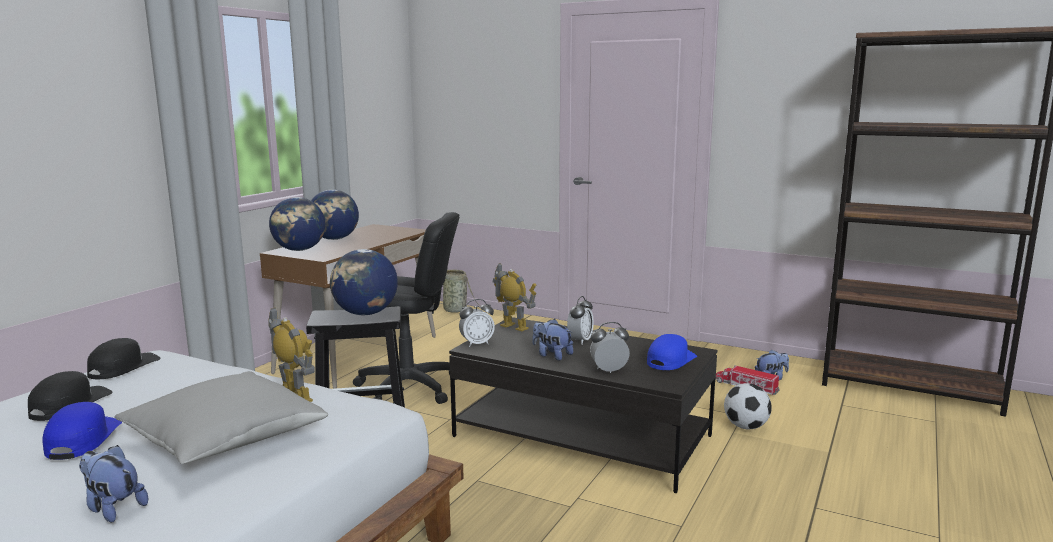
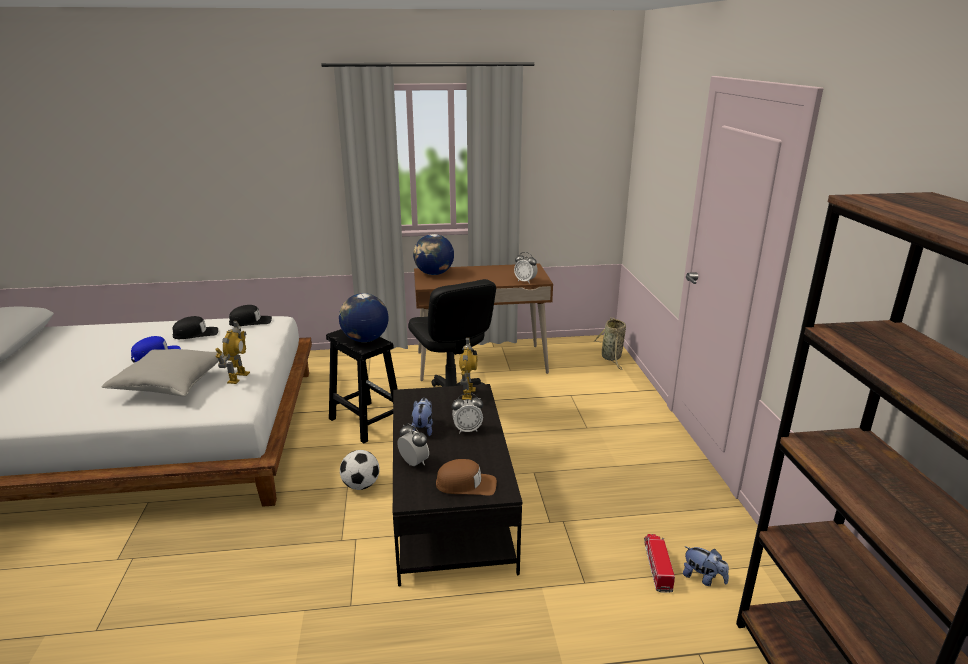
camera: 55 degrees right, 10 degrees up
(113, 508) = (93, 393): plush toy -> none
(335, 239) = (476, 270): globe -> none
(477, 343) = (416, 393): alarm clock -> alarm clock (525, 281)
(670, 360) = (466, 484): blue cap -> brown cap
(745, 426) = (561, 592): football -> football (361, 485)

